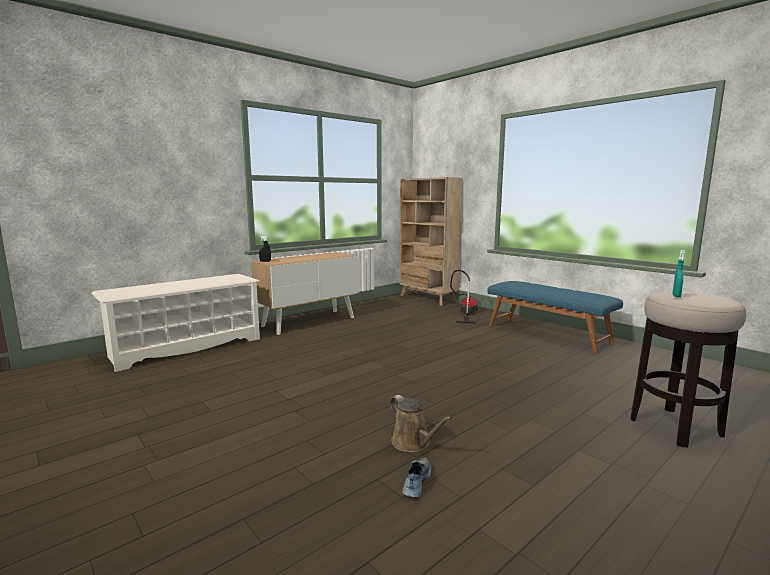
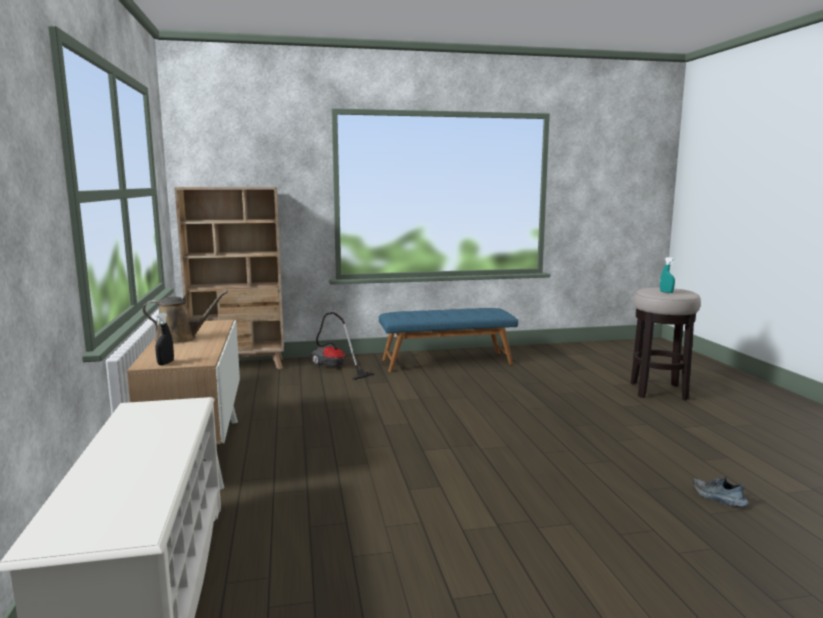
camera: 60 degrees left, 0 degrees up
(413, 443) = (648, 481): brown watering can -> brown watering can (180, 339)

